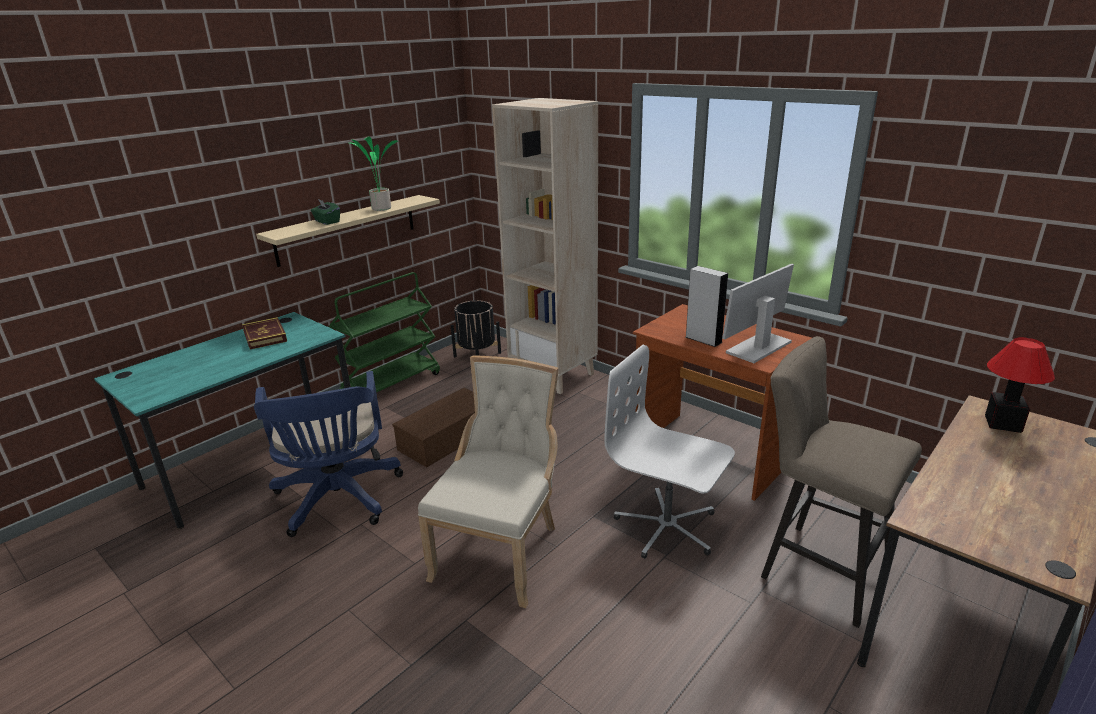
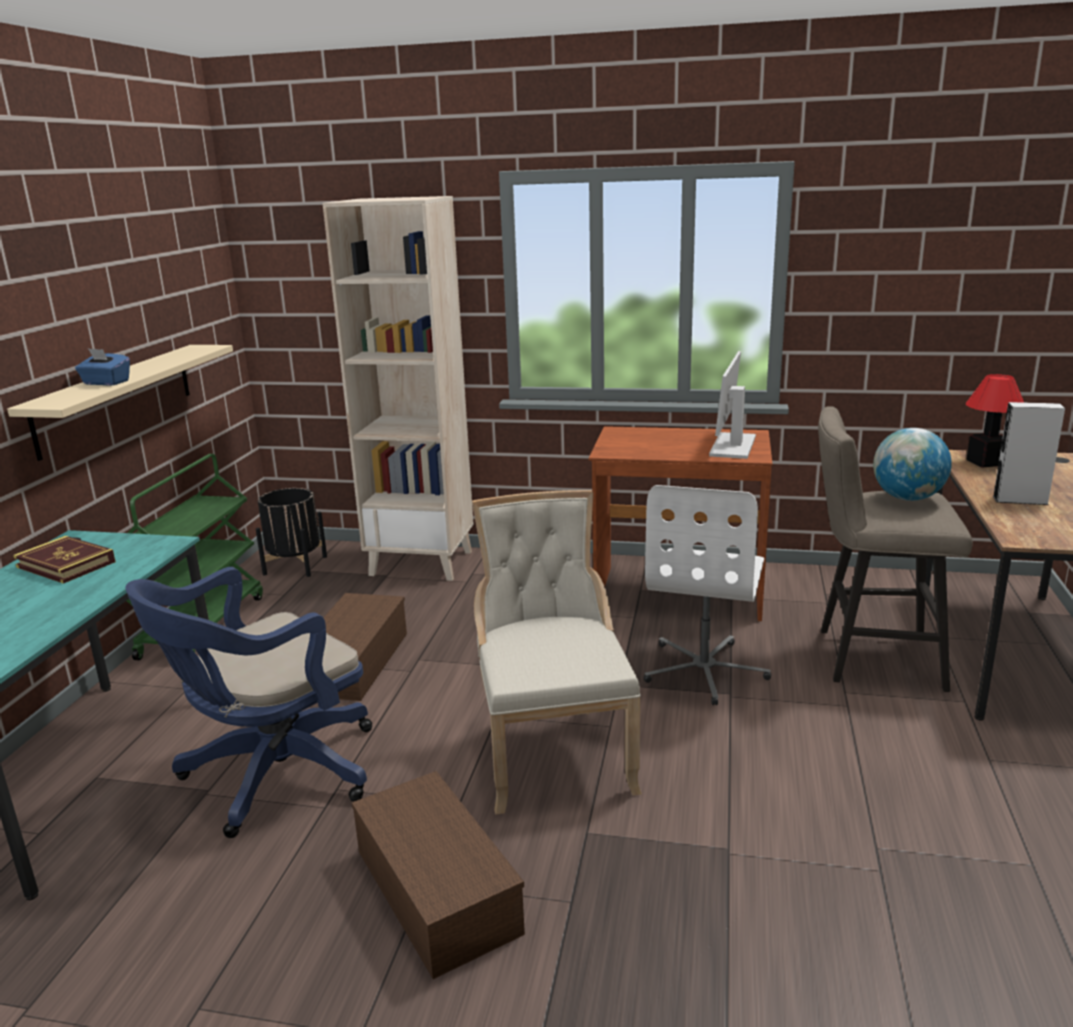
camera: 30 degrees left, 5 degrees down
(327, 222) = (106, 383): green tissue box -> blue tissue box
(338, 501) = (272, 776): blue office chair -> blue office chair turned 90 degrees clockwise
(348, 616) = (433, 890): none -> brown storage box
(380, 209) = (163, 362): potted plant -> none
(667, 527) = (705, 670): white office chair -> white office chair turned 75 degrees counterclockwise
(703, 339) = (671, 450): grey speaker -> grey speaker (1020, 500)
(863, 441) = (907, 498): none -> globe

